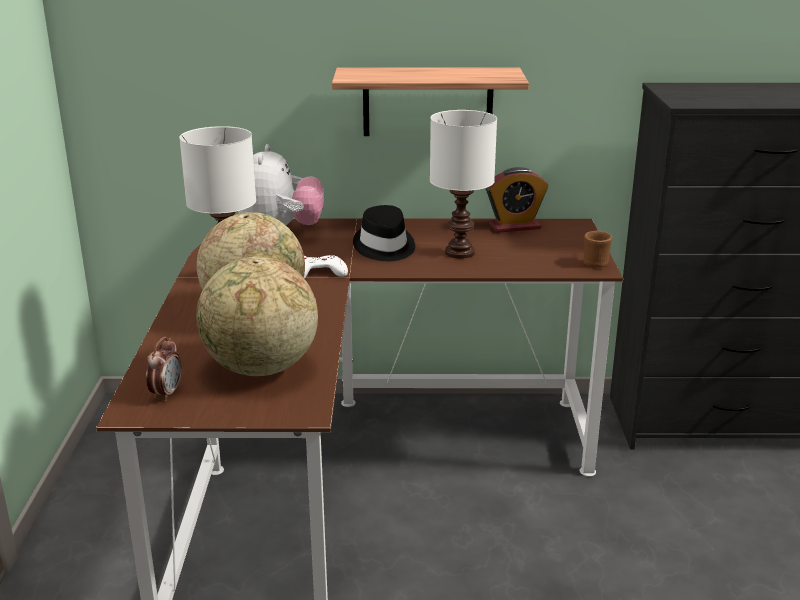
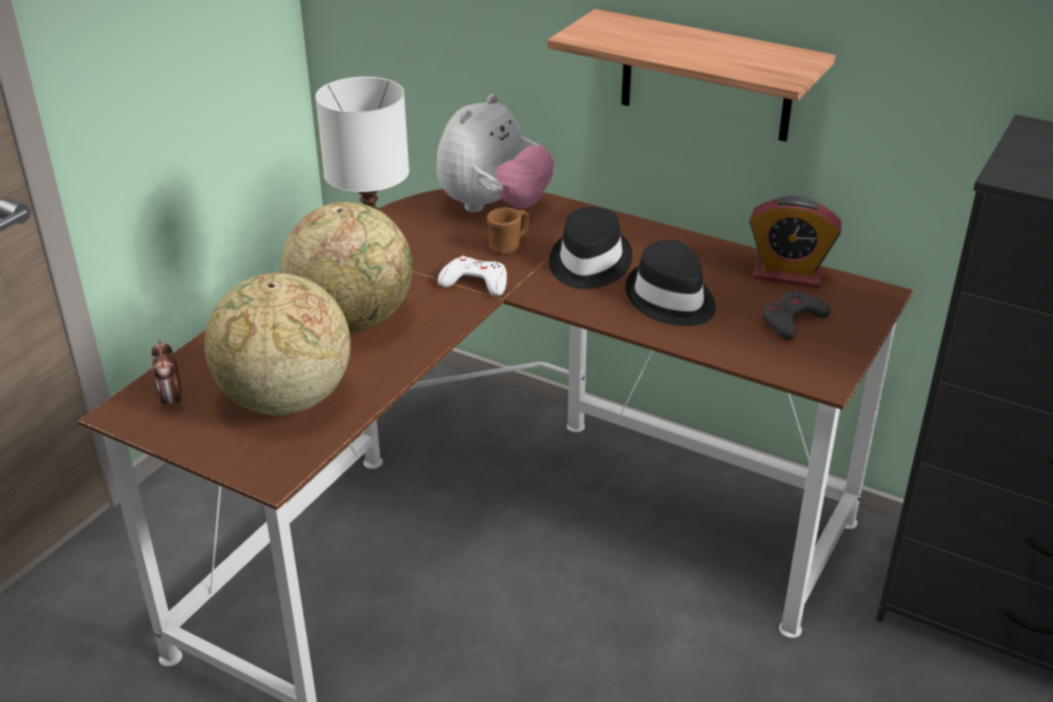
camera: 30 degrees right, 10 degrees up
(166, 393) = (172, 401): alarm clock -> alarm clock turned 120 degrees clockwise
(460, 253) = (670, 299): white table lamp -> black hat
(544, 246) = (792, 320): none -> grey game controller
(596, 262) = (835, 368): brown mug -> brown mug (509, 247)

